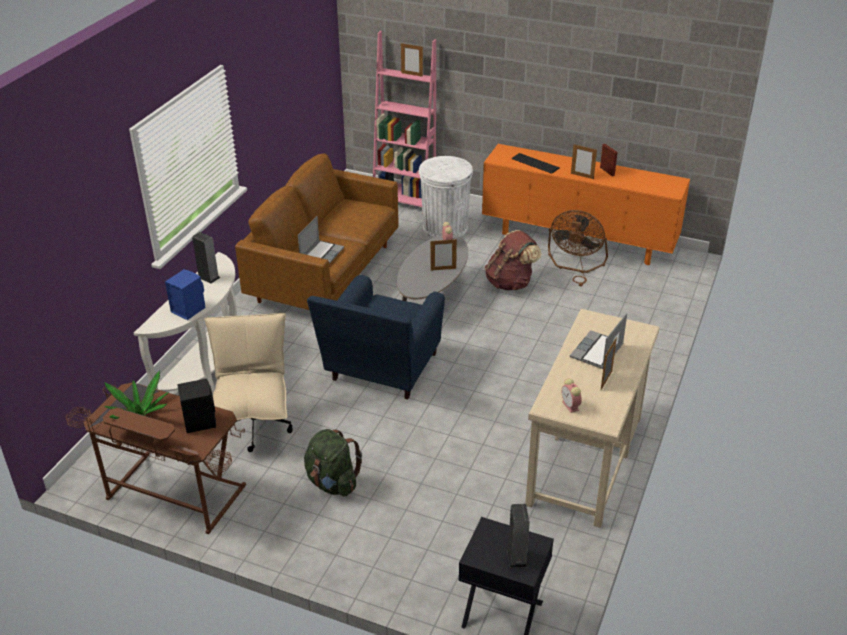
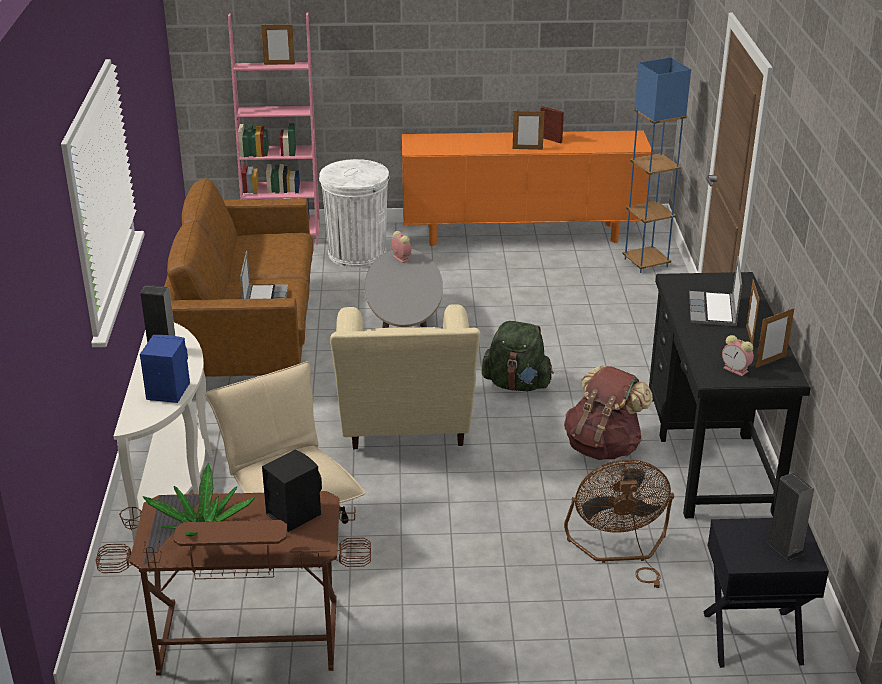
camera: 25 degrees left, 5 degrees down
(332, 483) = (445, 563): green backpack -> green backpack (517, 384)
(382, 370) = (405, 423): blue armchair -> beige armchair
(443, 269) = (420, 286): picture frame -> picture frame (771, 361)
(510, 283) = (481, 294): brown backpack -> brown backpack (603, 447)
(535, 163) = (463, 145): keyboard -> none
(575, 266) = (540, 261): brown fan -> brown fan (623, 551)
(586, 460) = (711, 453): beige desk -> black desk
(658, 288) = (646, 263): none -> blue floor lamp

